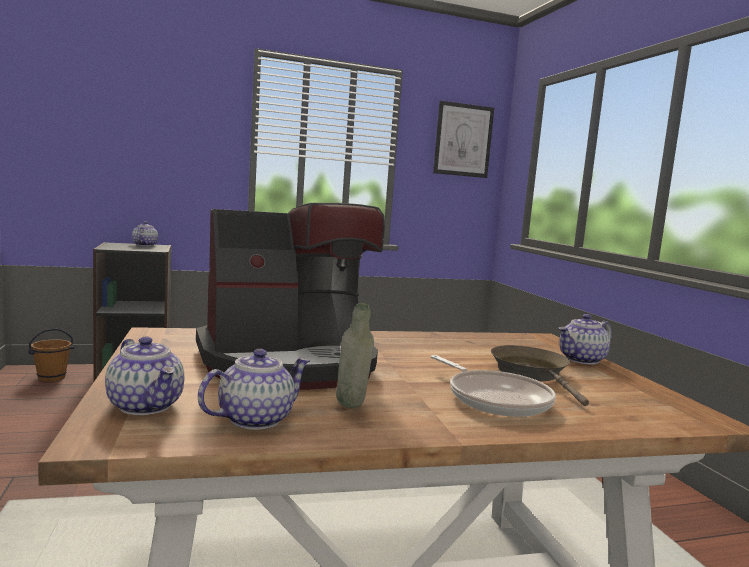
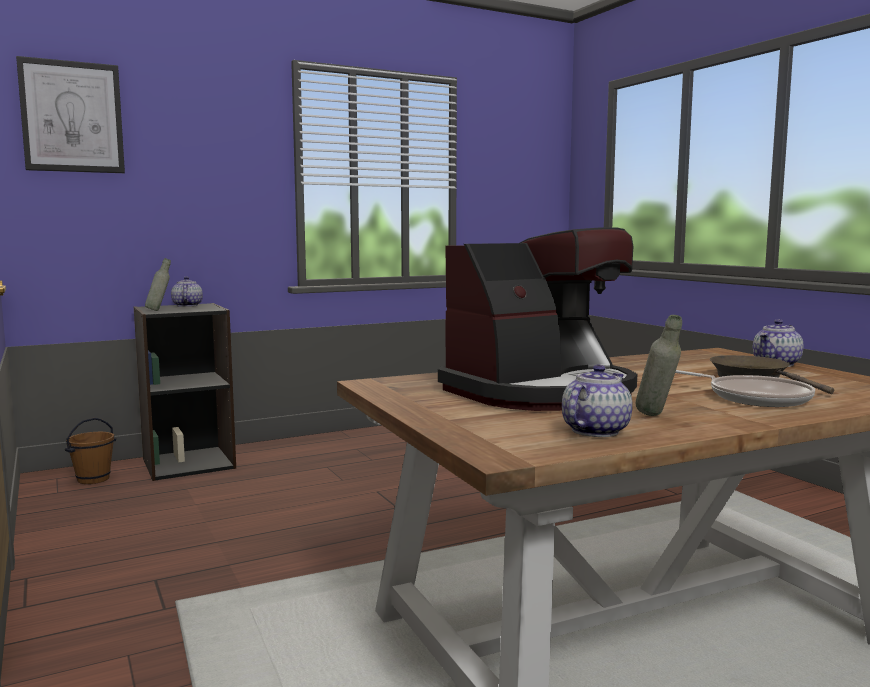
camera: 10 degrees left, 0 degrees up
(113, 247) = (159, 310): none -> grey bottle
(146, 406) = (489, 432): teapot -> none
(463, 140) = (525, 154): picture -> picture (72, 117)

